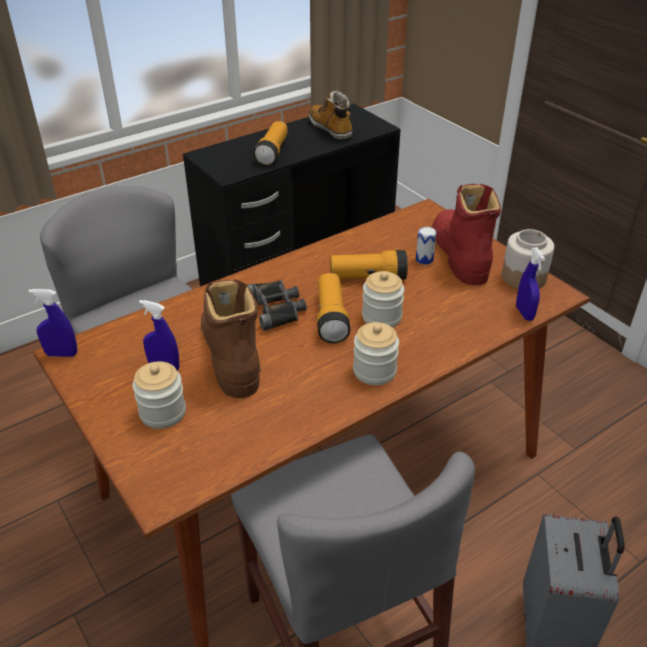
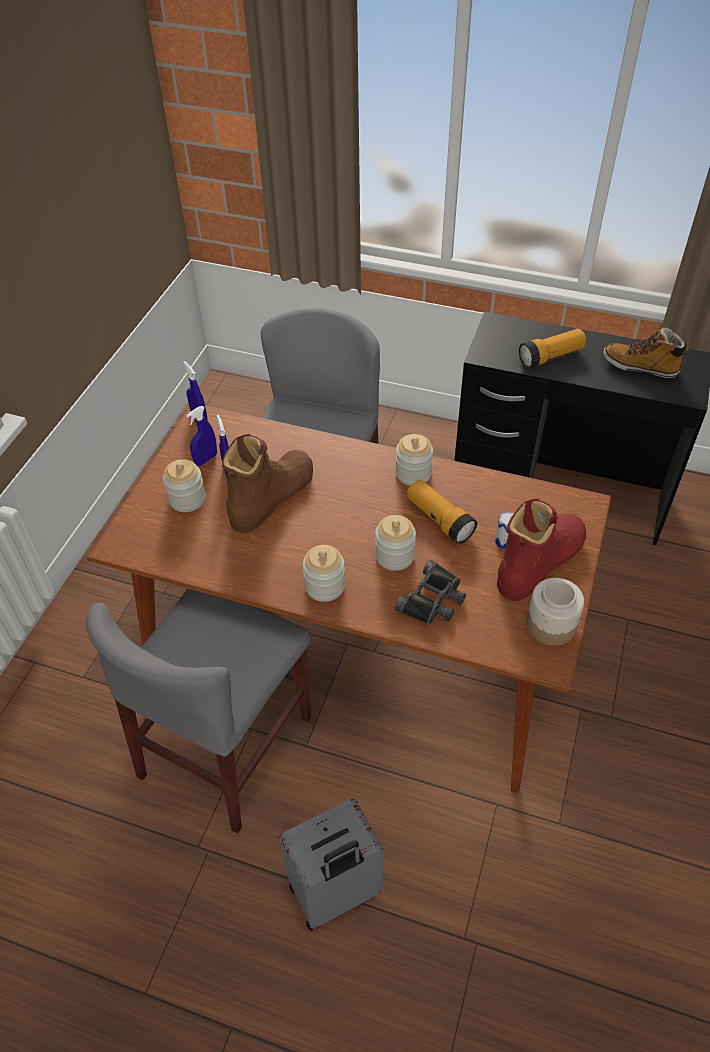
camera: 55 degrees right, 10 degrees up
(277, 308) = (345, 489): black binoculars -> black binoculars (433, 599)
(303, 267) = (413, 473): none -> jar
(331, 129) = (640, 366): boot -> boot turned 90 degrees counterclockwise
(331, 318) = (364, 526): flashlight -> none
(524, 313) = (494, 649): blue spray bottle -> blue spray bottle (206, 459)

